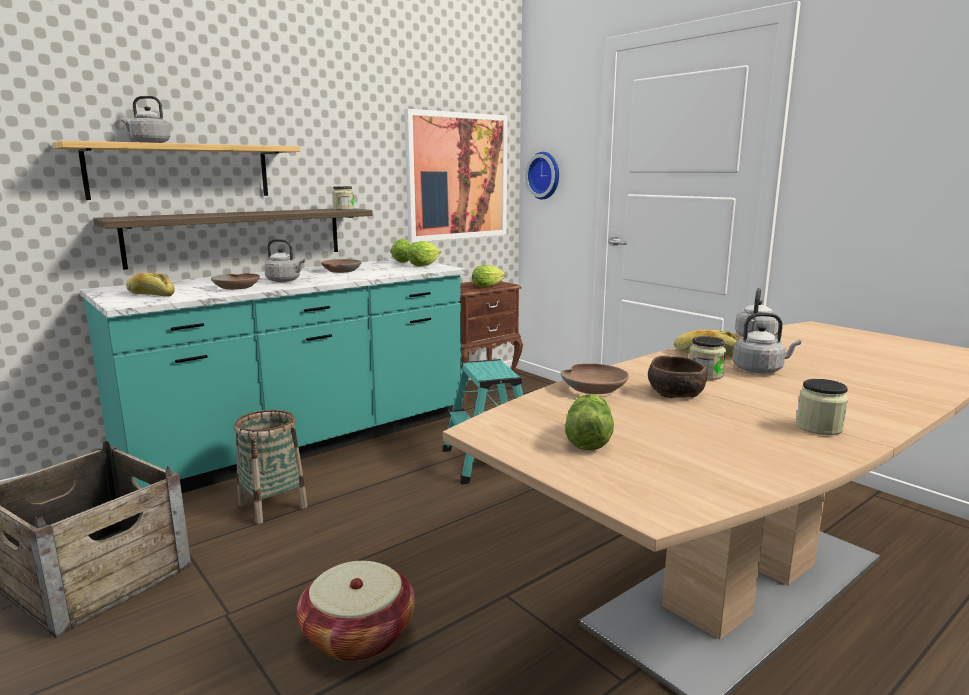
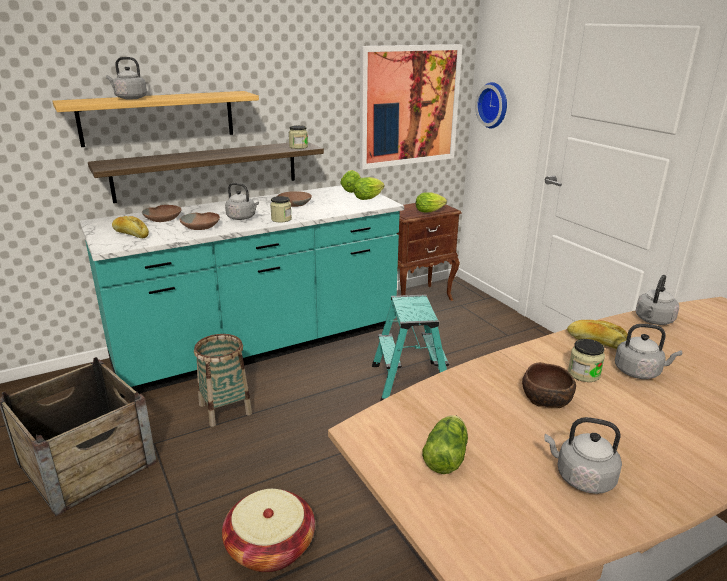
camera: 10 degrees right, 10 degrees up
(595, 388) = (475, 383): brown bowl -> brown bowl (163, 218)
(742, 442) = (581, 478): none -> grey kettle
(819, 427) = (662, 465): jar -> jar (281, 219)

